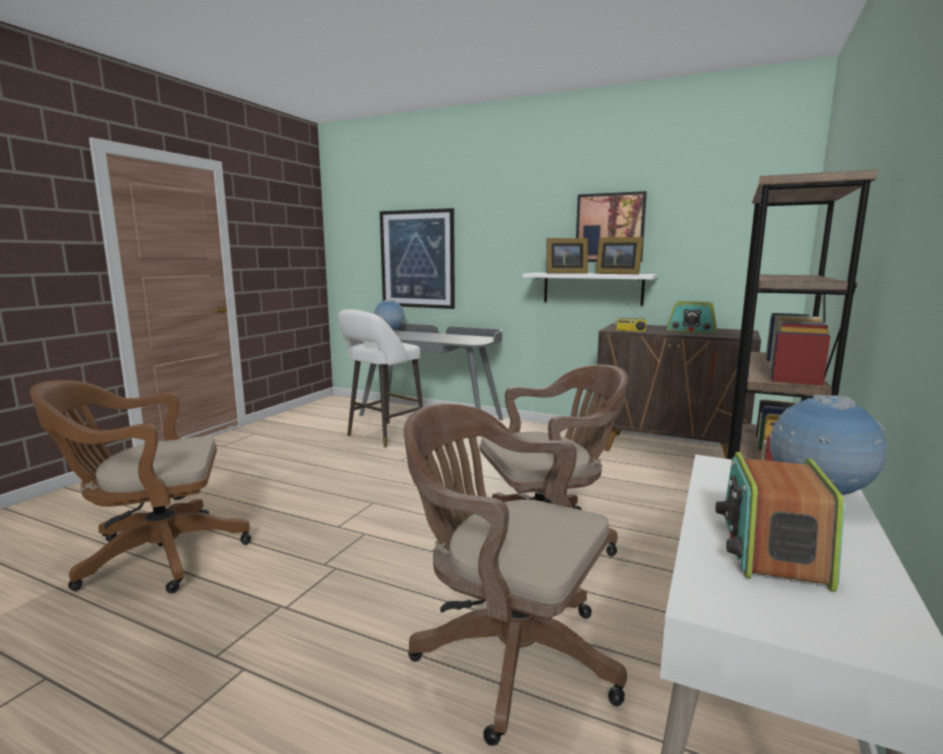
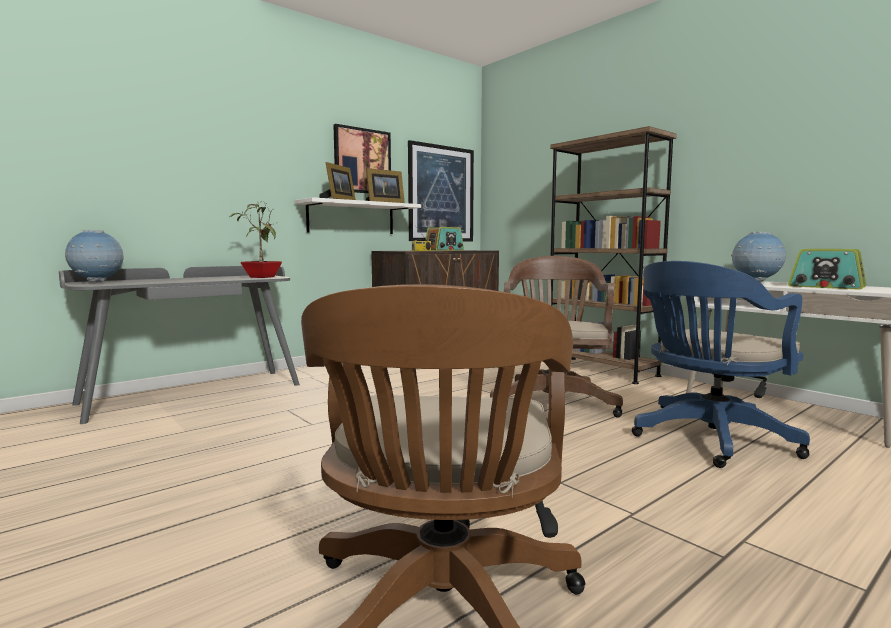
camera: 65 degrees left, 5 degrees down
(383, 435) = (205, 421): white stool -> none
(417, 259) = (119, 172): picture -> picture (441, 194)
(471, 341) = (260, 277): none -> potted plant
(506, 653) = (708, 440): brown office chair -> blue office chair

